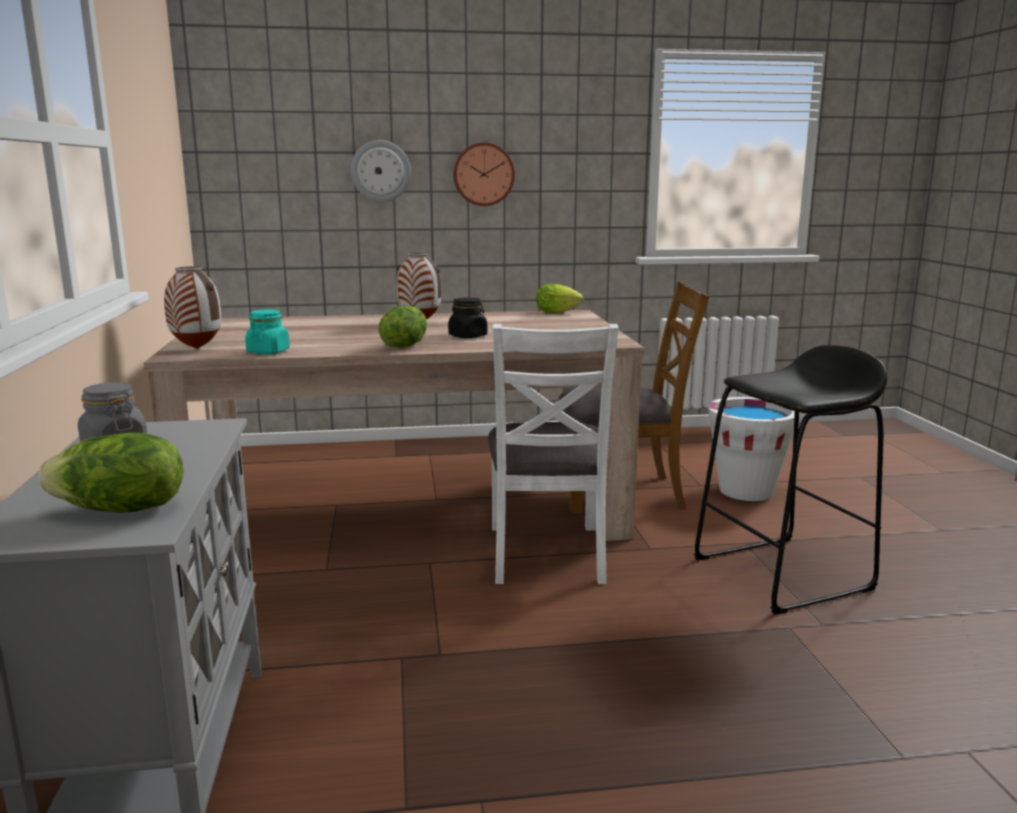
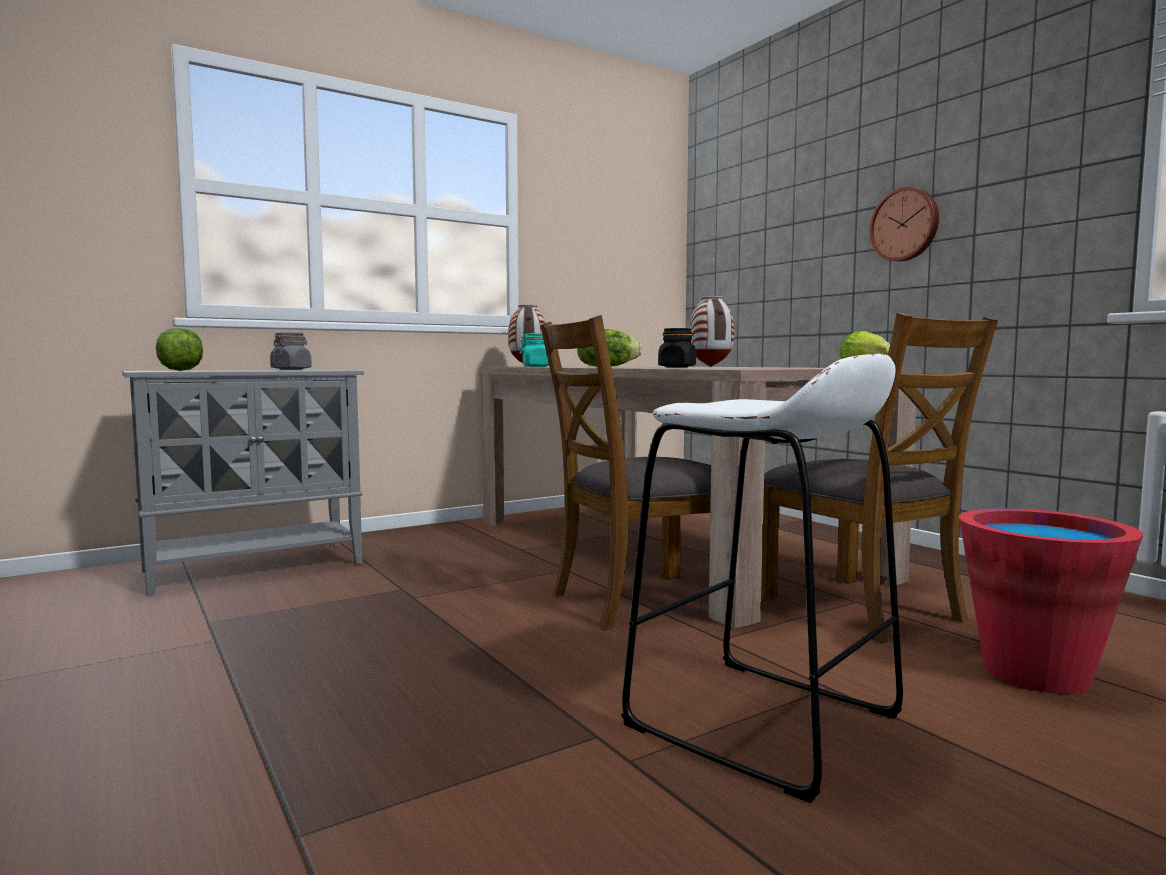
camera: 65 degrees right, 10 degrees down
(381, 171) = (810, 237): wall clock -> none
(547, 553) = (641, 600): white chair -> brown chair
(746, 491) = (1036, 673): white bucket -> red bucket
(783, 573) = (763, 722): black stool -> white stool

